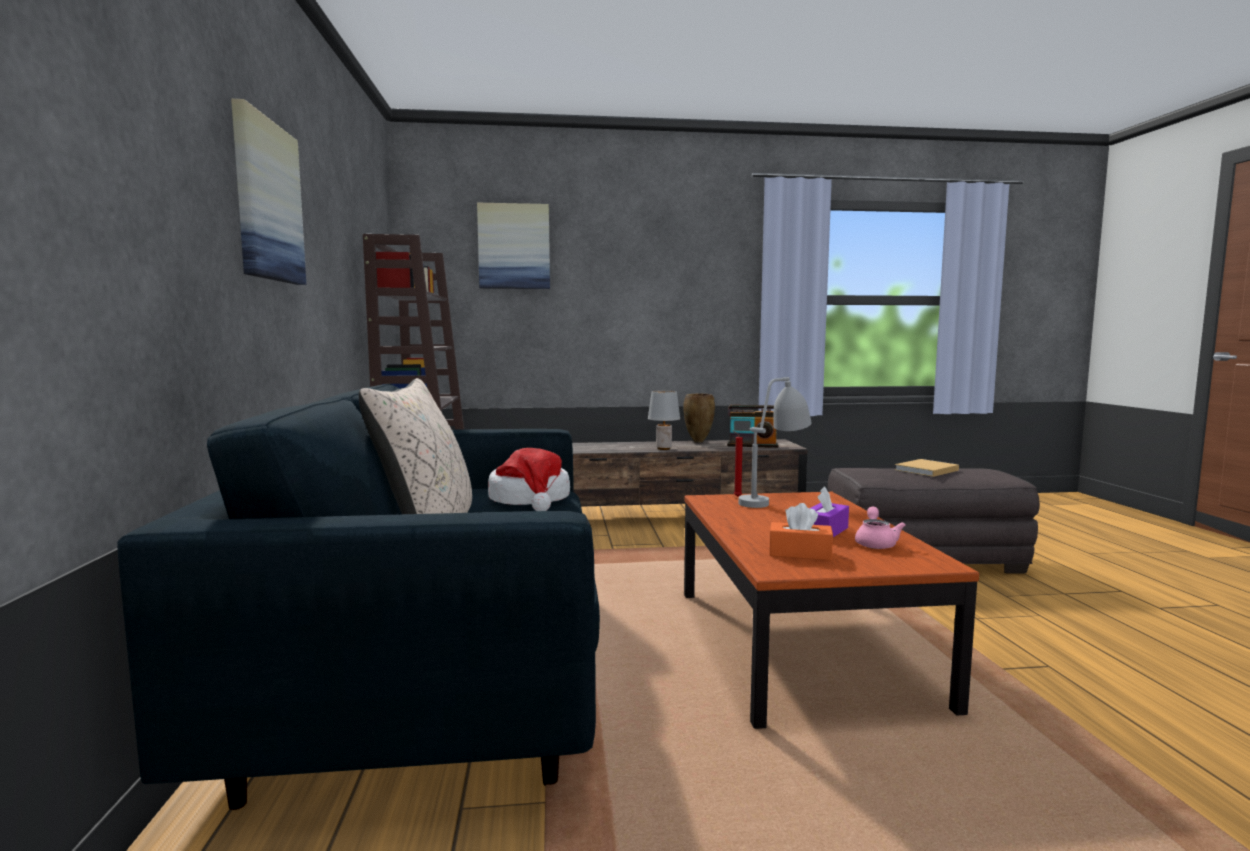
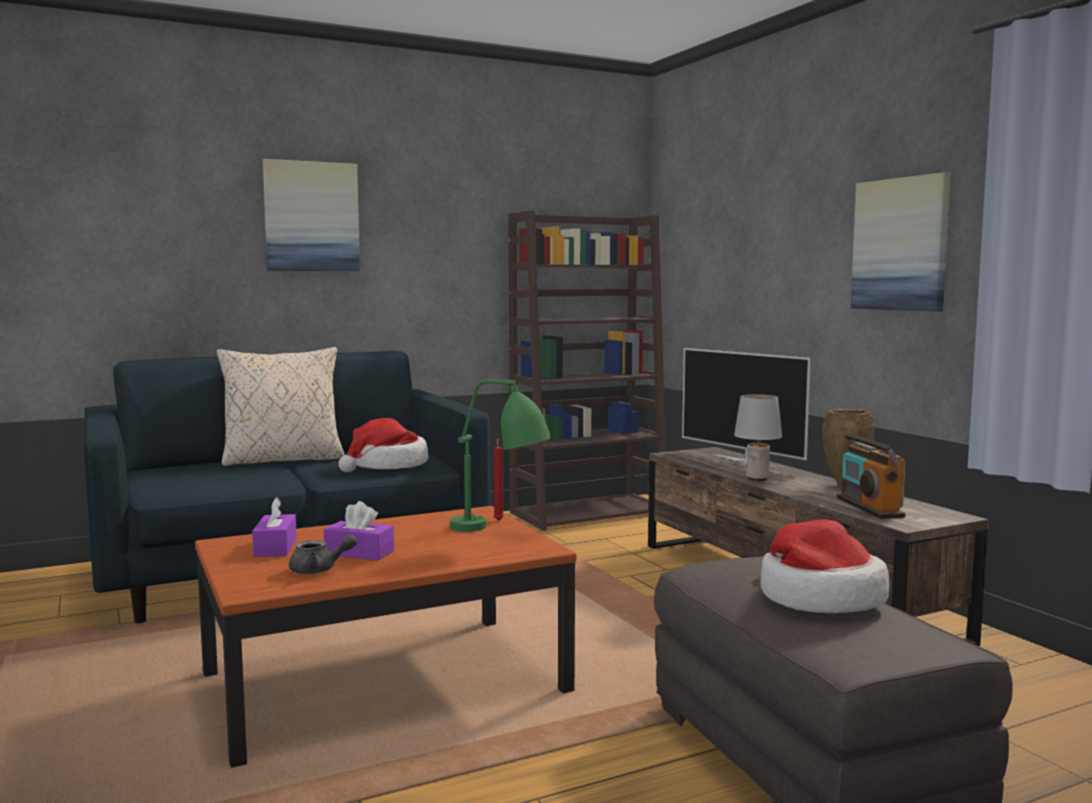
camera: 70 degrees right, 0 degrees up
(514, 246) = (728, 198): picture -> picture (901, 244)
(605, 444) = (744, 460): none -> television
(775, 499) = (502, 532): grey table lamp -> green table lamp
(800, 553) = (275, 547): orange tissue box -> purple tissue box
(875, 543) = (319, 570): pink teapot -> grey teapot
(925, 470) = (818, 598): beige book -> hat

